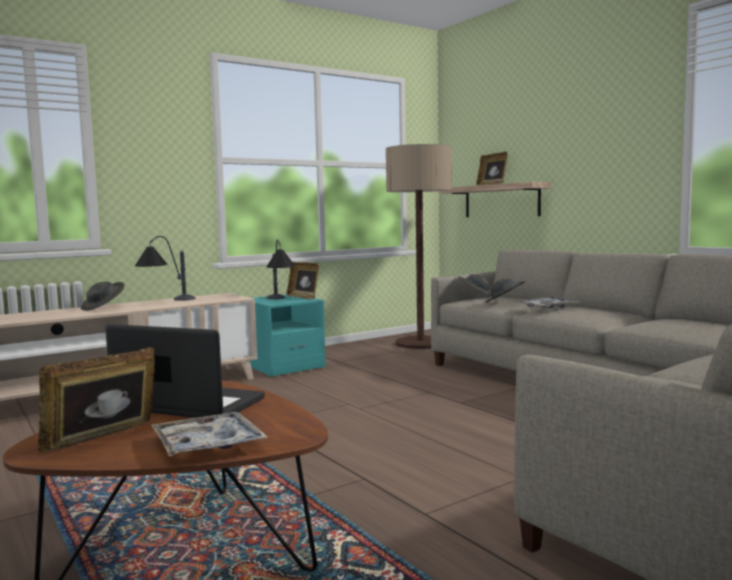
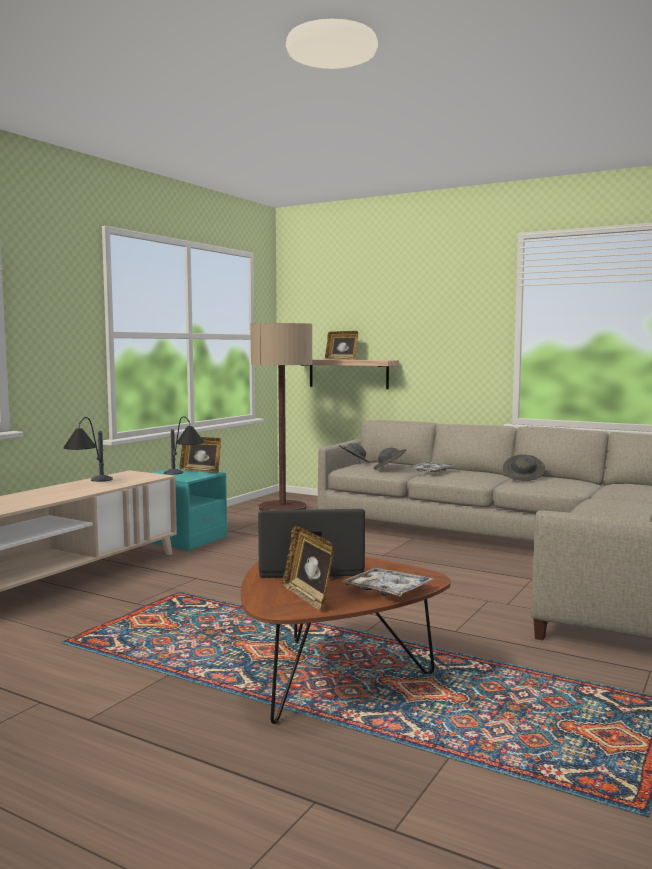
camera: 25 degrees left, 0 degrees up
(104, 307) = (40, 494): grey hat -> grey hat (524, 477)
(104, 440) = (308, 597): picture frame -> picture frame turned 45 degrees counterclockwise

